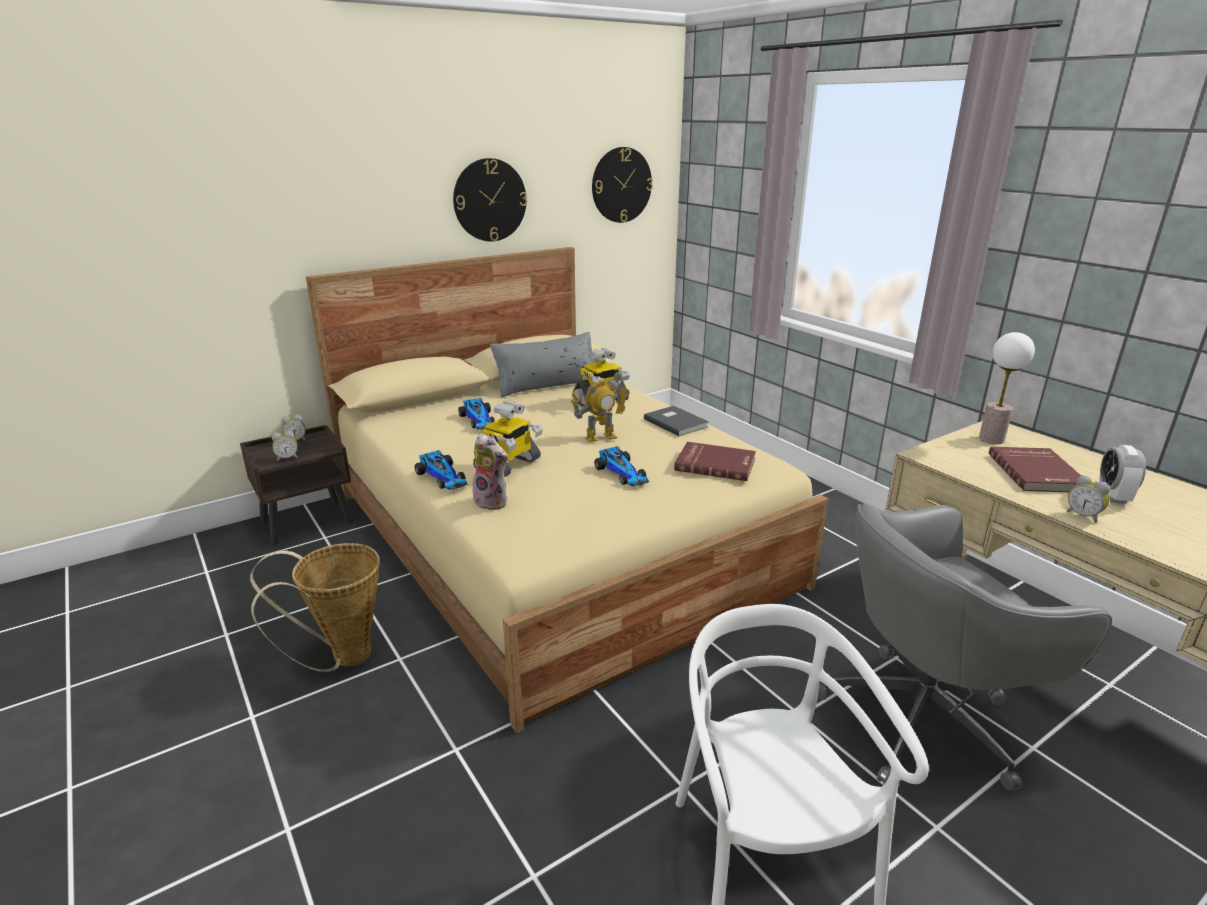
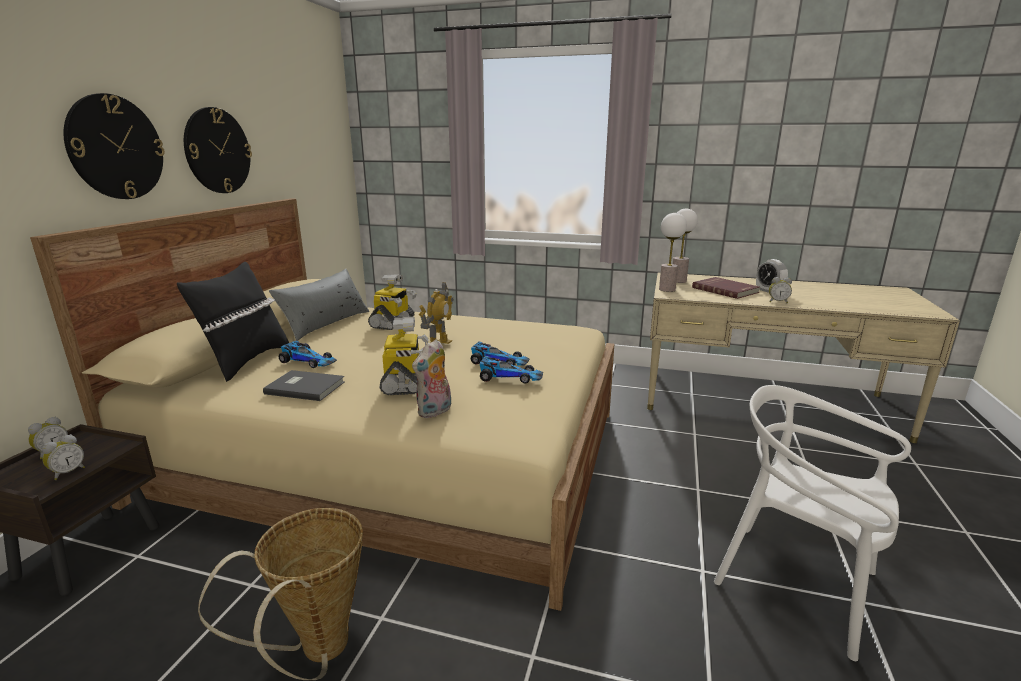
camera: 40 degrees left, 5 degrees down
(442, 406) = (246, 361): none -> black pillow
(444, 477) = (354, 410): toy car -> toy car (509, 376)
(493, 502) = (435, 412): plush toy -> plush toy turned 135 degrees clockwise
(621, 185) = (316, 143): wall clock -> wall clock (115, 147)
(676, 422) = (474, 321): grey book -> grey book (305, 387)
(715, 464) = (547, 337): red book -> none
(924, 719) = (748, 459): grey office chair -> none
(942, 447) = (667, 289): none -> table lamp

